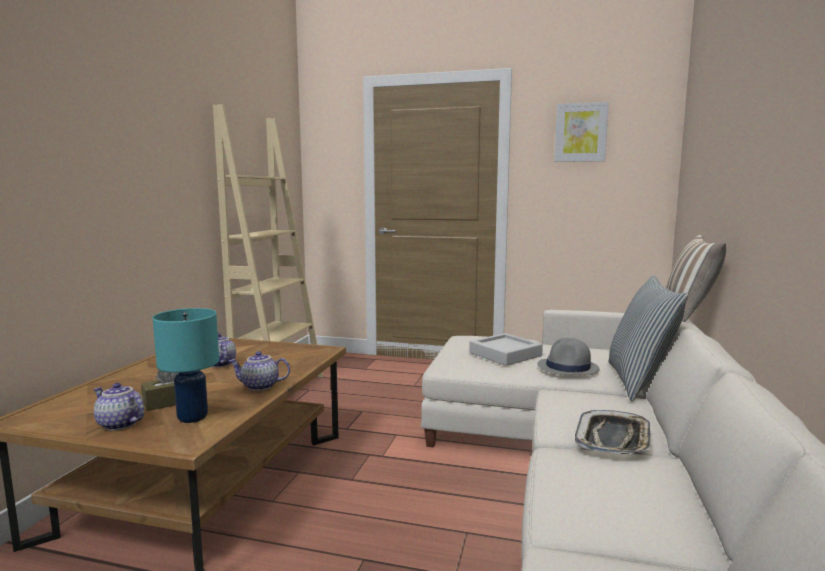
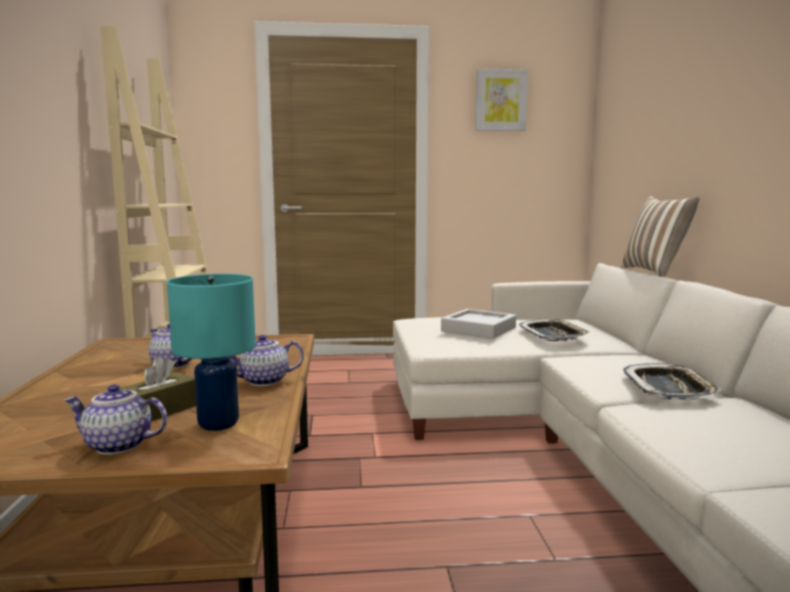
camera: 20 degrees left, 0 degrees up
(568, 368) = (553, 335): grey hat -> tray
(639, 382) = (625, 341): pillow -> none

